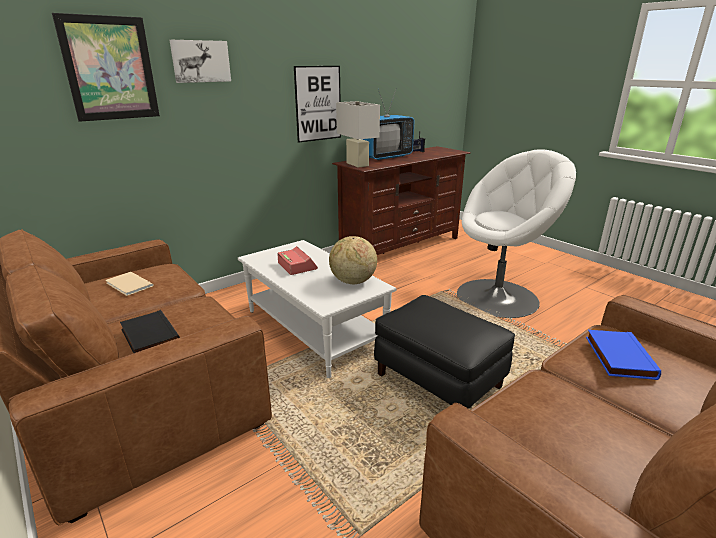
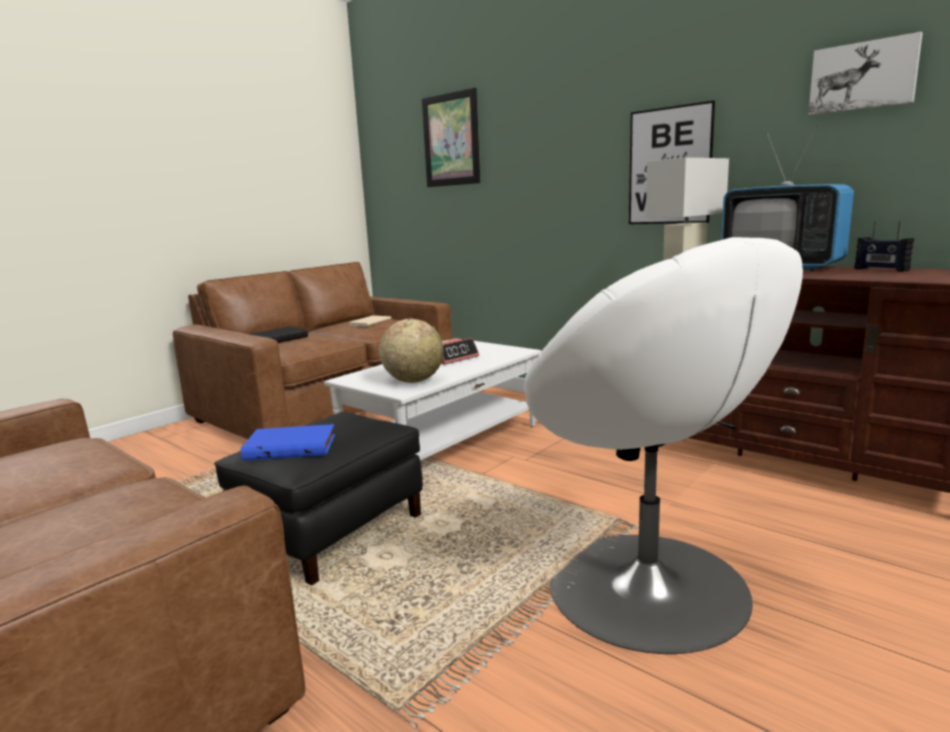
camera: 80 degrees right, 10 degrees down
(200, 61) = (520, 123): picture -> picture (863, 76)
(617, 357) = (112, 510): blue book -> blue book (292, 447)

